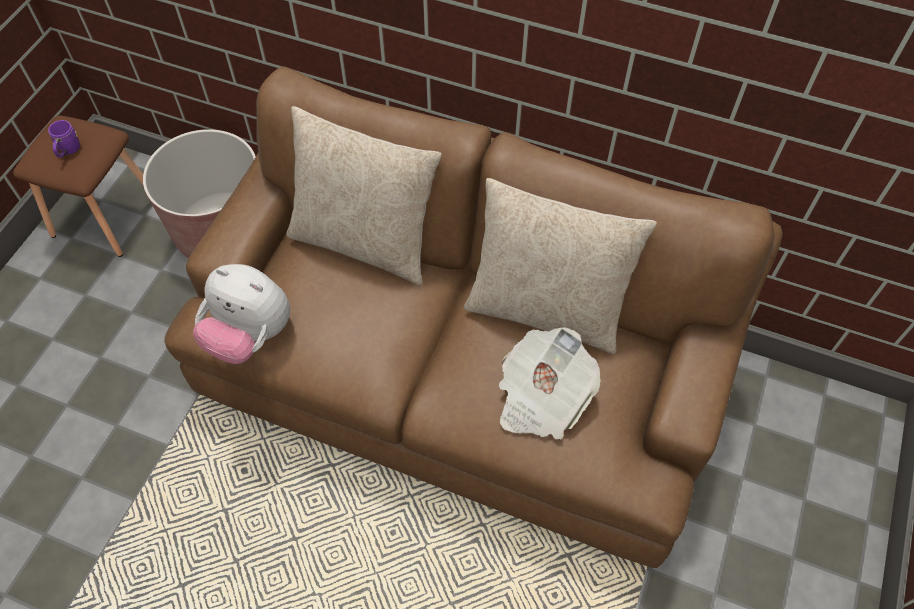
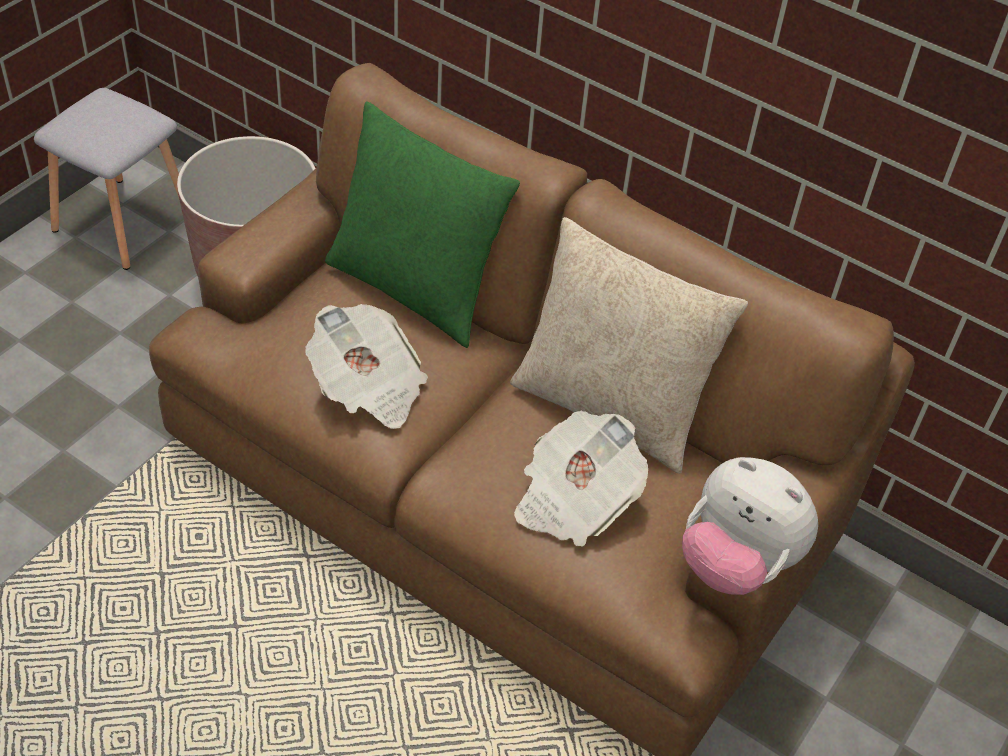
camera: 10 degrees right, 10 degrees down
(68, 151) = (103, 125): purple mug -> none
(105, 215) = (123, 221): brown stool -> grey stool
(249, 335) = (249, 357): plush toy -> plush toy (736, 562)
(353, 340) = (368, 387): none -> newspaper
(364, 241) = (415, 287): beige pillow -> green pillow

